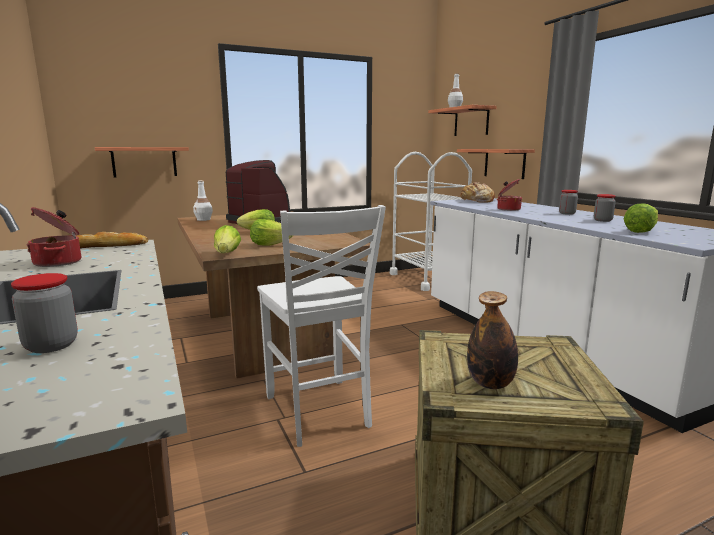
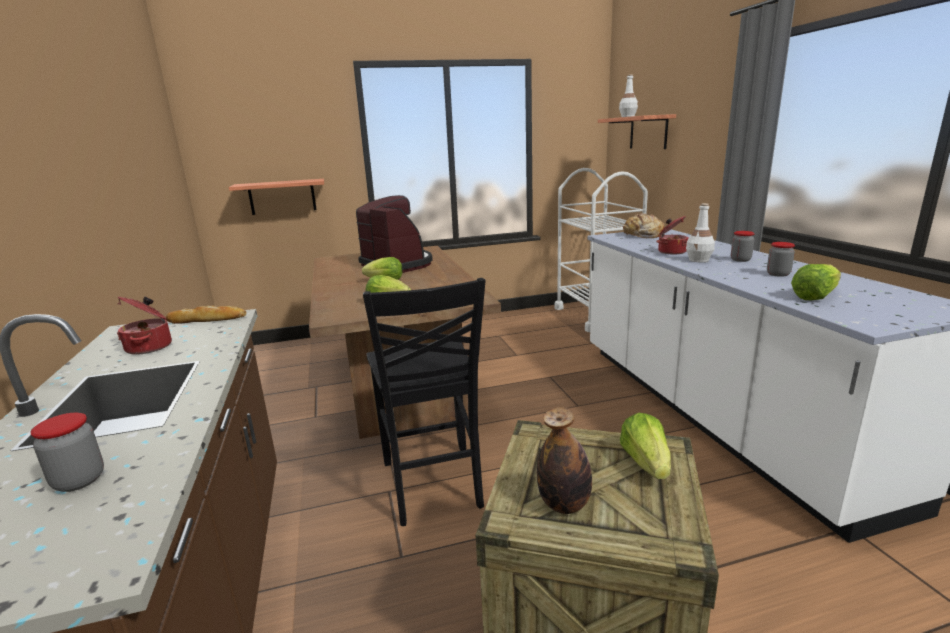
camera: 10 degrees right, 5 degrees up
(204, 219) = (339, 261): white bottle -> white bottle (699, 260)
(227, 254) = (337, 318): lettuce -> lettuce (646, 463)
(319, 412) = (433, 485): white chair -> black chair
(504, 163) = (684, 185): shelf -> none

